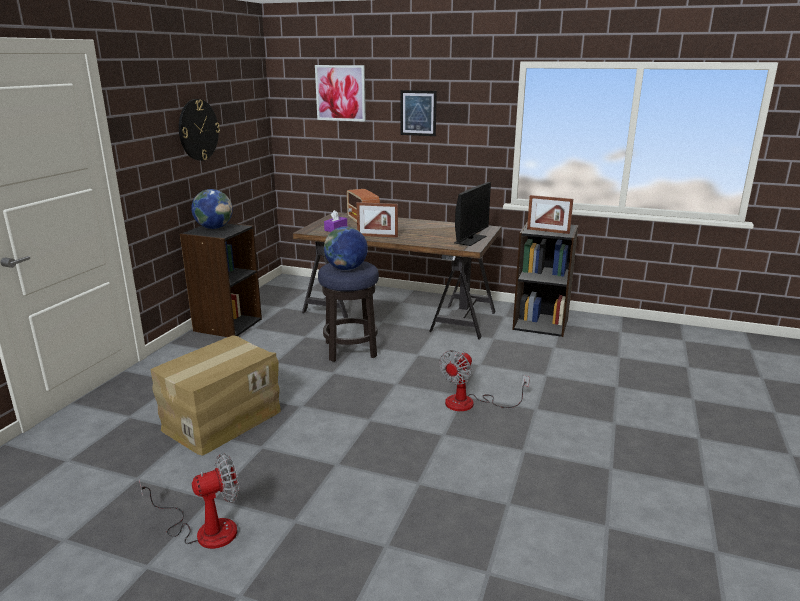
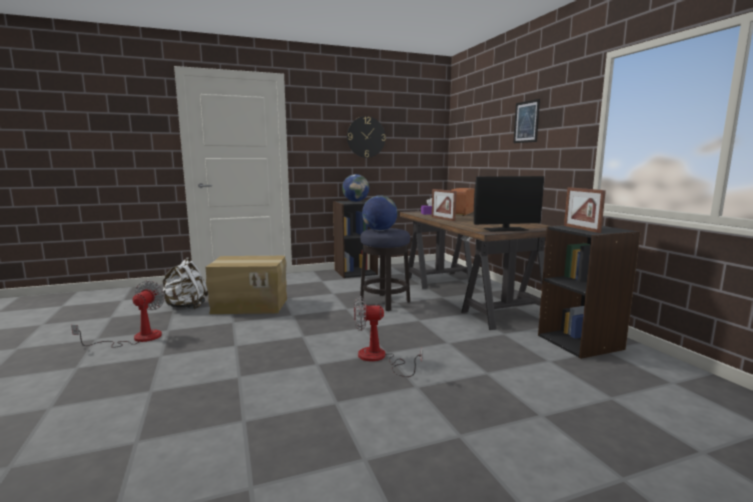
camera: 50 degrees right, 10 degrees down
(142, 465) = (186, 307): none -> white backpack
(205, 530) = (136, 338): fan -> fan turned 105 degrees counterclockwise
(340, 93) = (482, 113): picture -> none

